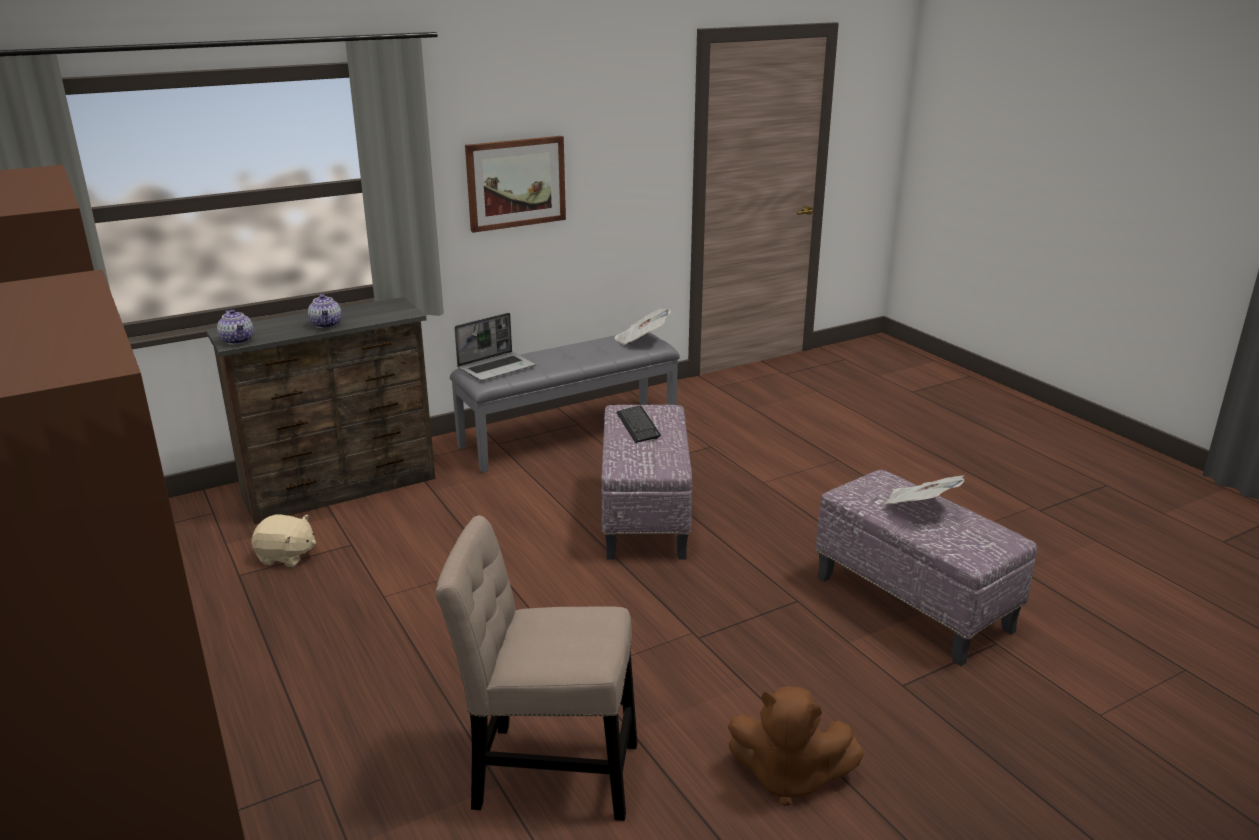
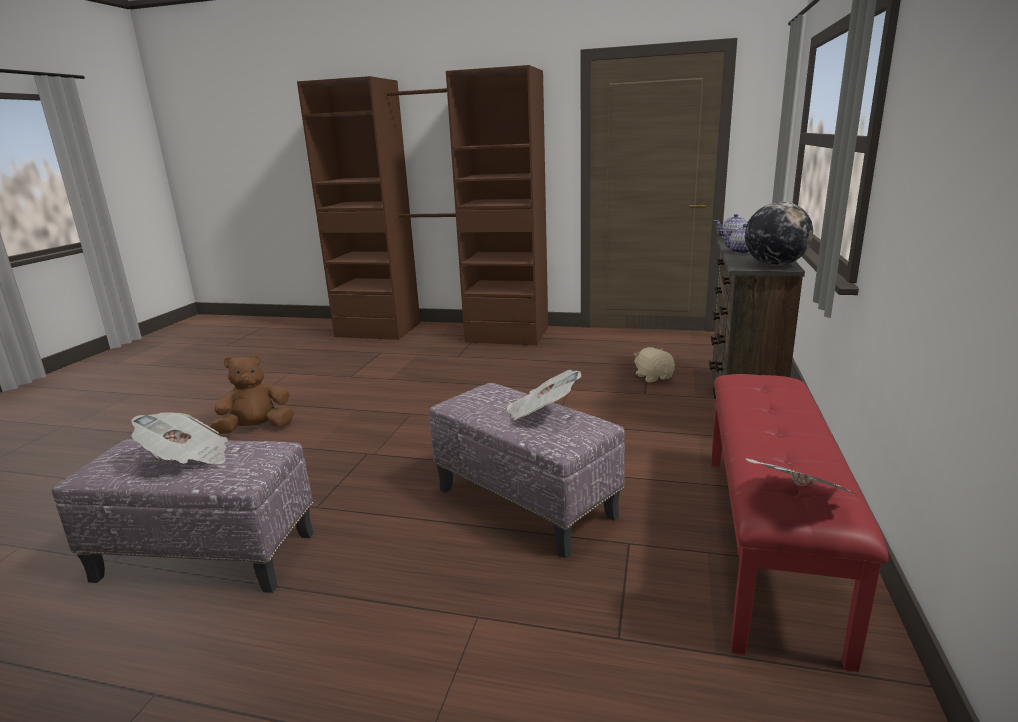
camera: 135 degrees right, 5 degrees down
(286, 556) = (653, 377): beige plush toy -> beige plush toy turned 105 degrees clockwise
(389, 306) = (774, 265): none -> globe
(497, 368) = (771, 389): laptop -> none
(516, 183) = (930, 177): picture -> none
(547, 772) = (375, 387): beige chair -> none
(569, 434) = (769, 542): grey bench -> red bench
(638, 425) = (541, 413): keyboard -> newspaper

